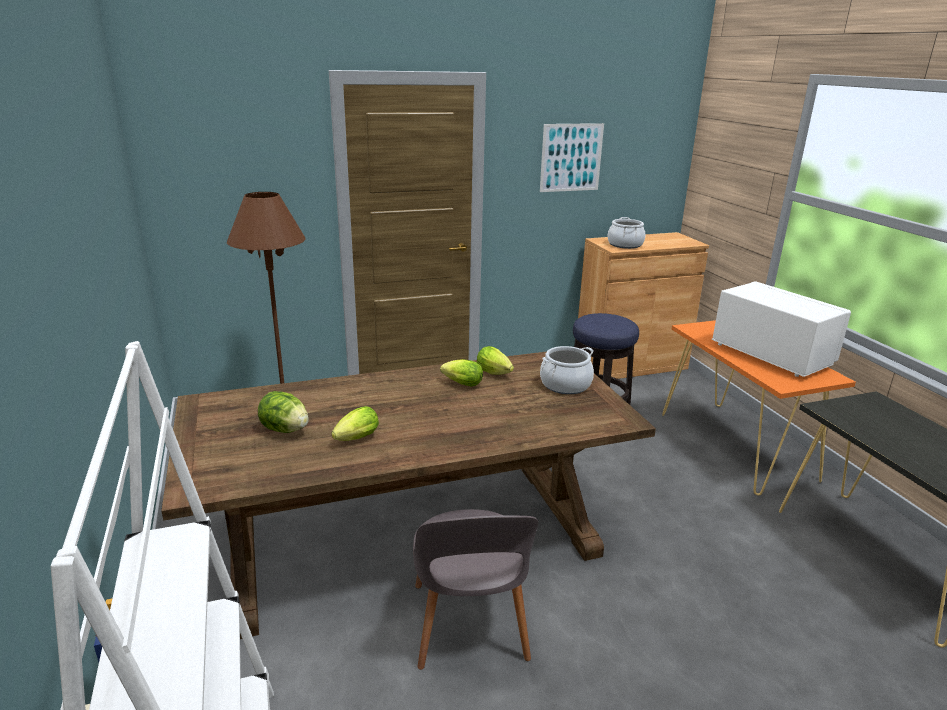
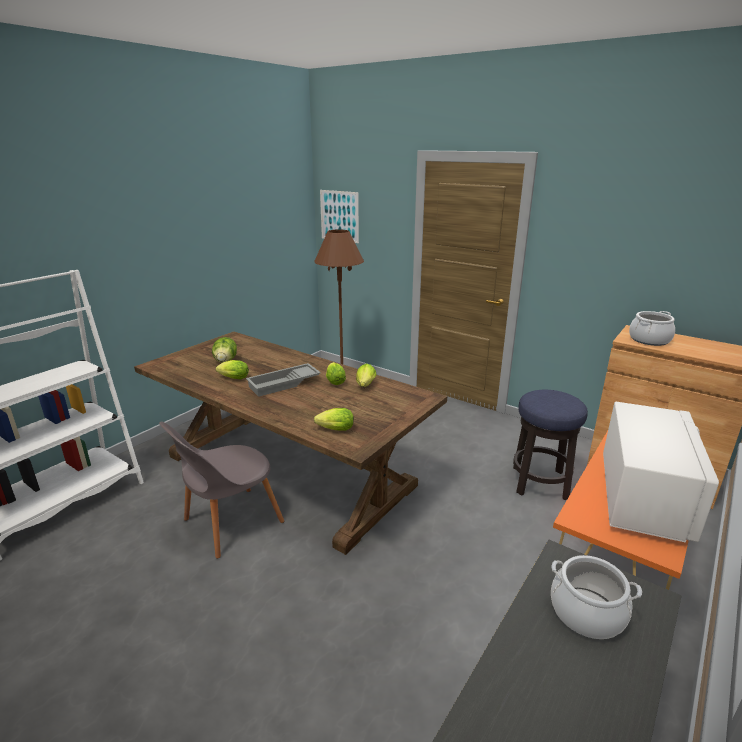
camera: 55 degrees right, 0 degrees up
(425, 412) = (284, 384): none -> grey tray
(565, 385) = (383, 411): cooking pot -> cooking pot (586, 612)
(571, 157) = (619, 239): picture -> picture (339, 216)
(576, 419) = (333, 430): none -> lettuce

